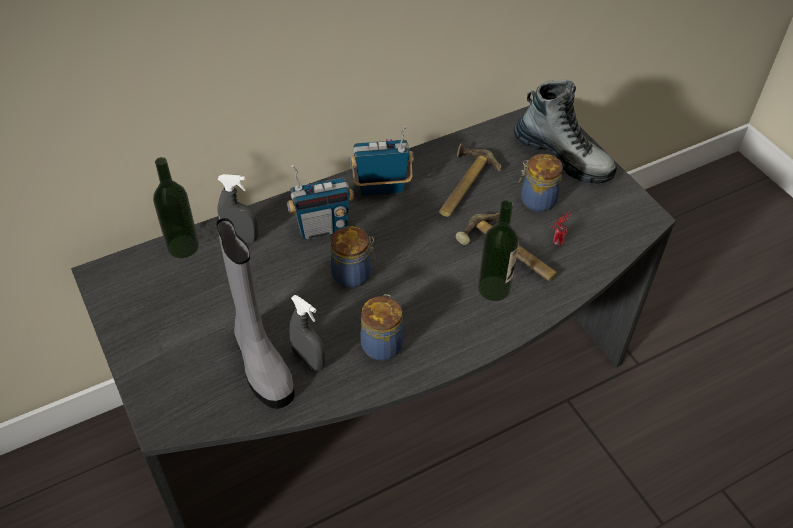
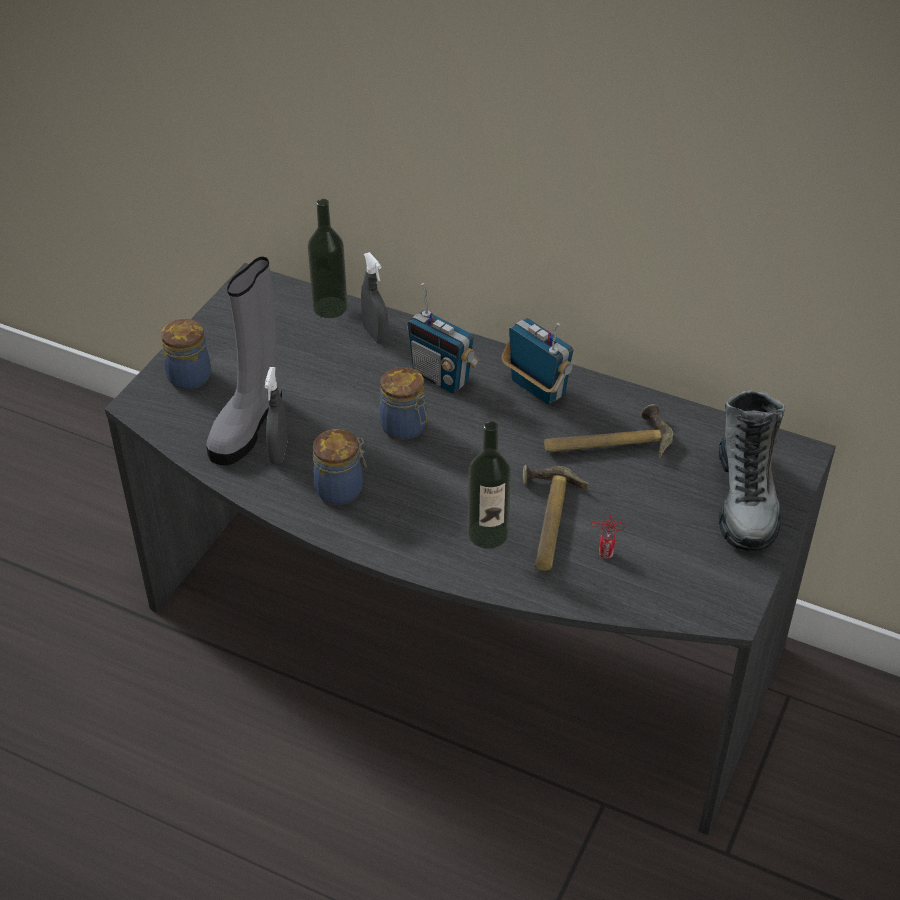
camera: 55 degrees right, 5 degrees down
(536, 200) = (650, 508): jar -> jar (189, 375)

